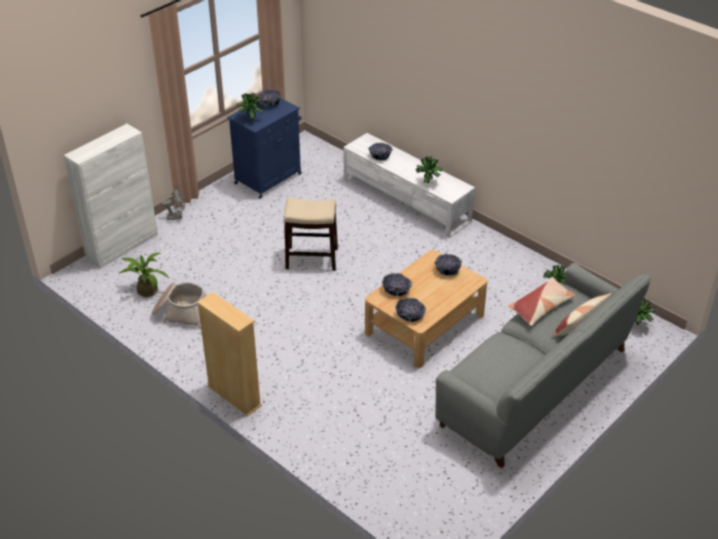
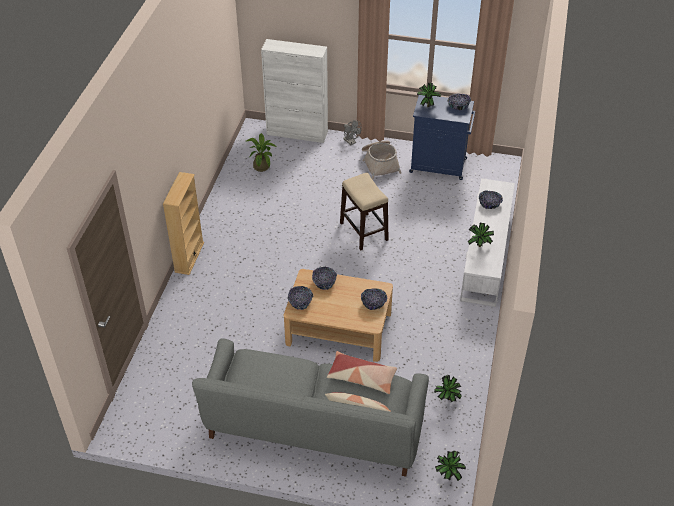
camera: 60 degrees right, 5 degrees up
(181, 312) = (252, 193): basket -> basket (380, 163)

